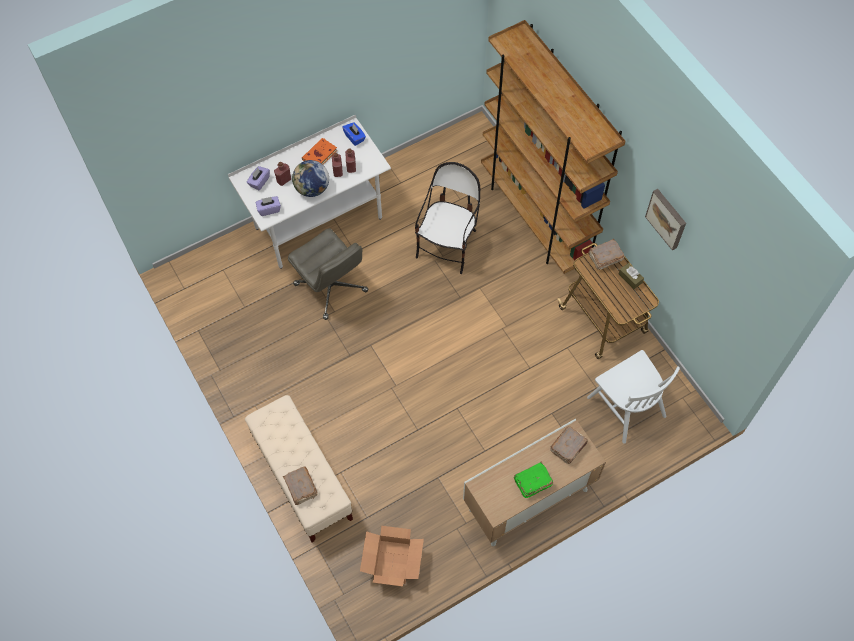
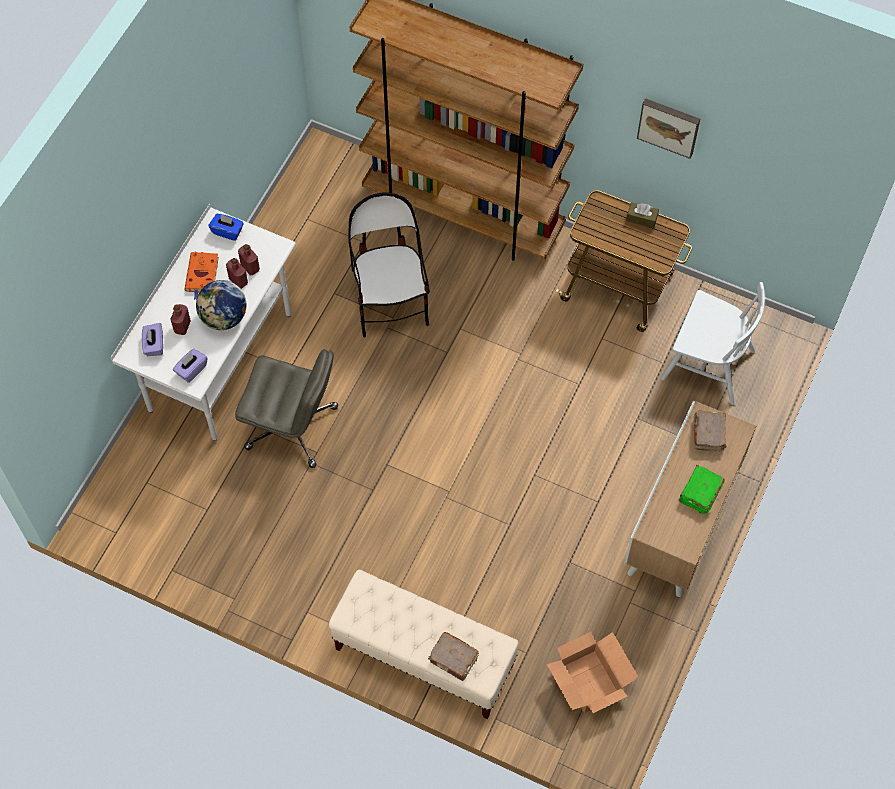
camera: 35 degrees left, 0 degrees up
(604, 258) = (599, 211): brown book -> none

